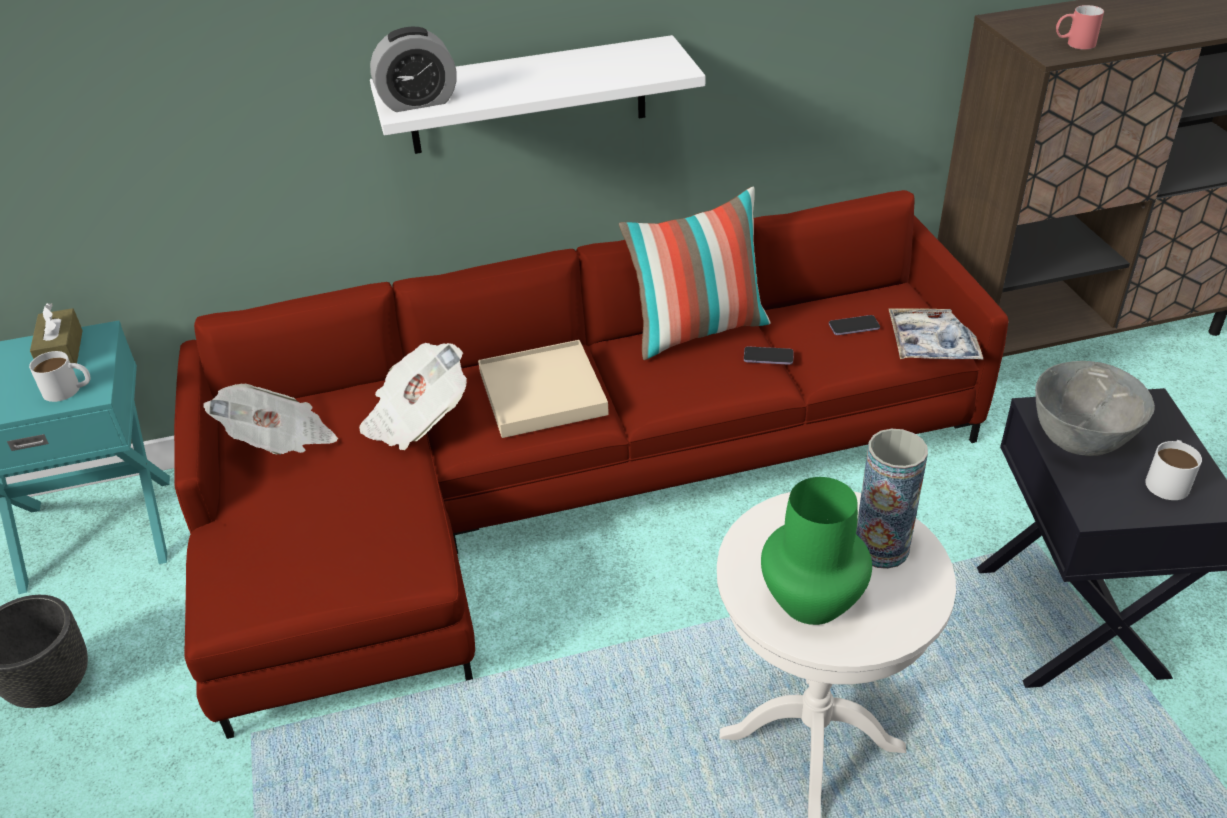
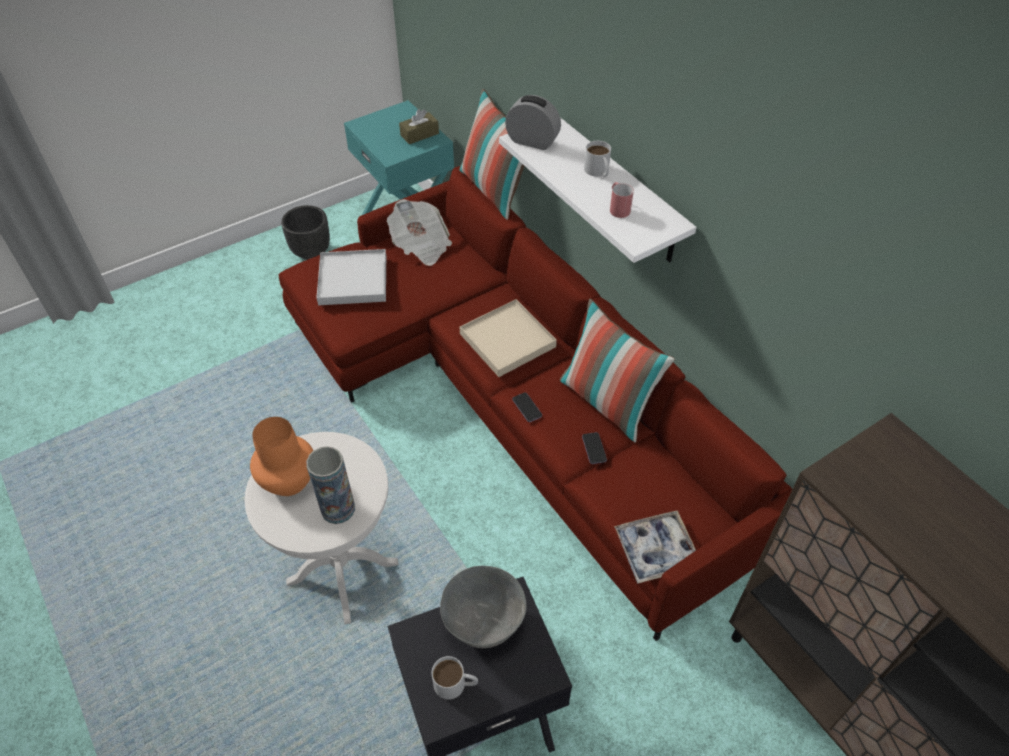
camera: 70 degrees right, 10 degrees up
(69, 389) = (391, 149): white mug -> white mug (598, 172)
(290, 292) = (495, 190): none -> pillow
(305, 536) = (353, 280): none -> white tray
(416, 419) = (459, 291): newspaper -> none
(418, 102) = (532, 141): alarm clock -> alarm clock turned 150 degrees clockwise
(809, 600) = (289, 480): green vase -> orange vase
(854, 327) = (654, 495): phone -> phone (527, 408)
(1074, 44) = (864, 492): red mug -> red mug (618, 207)

